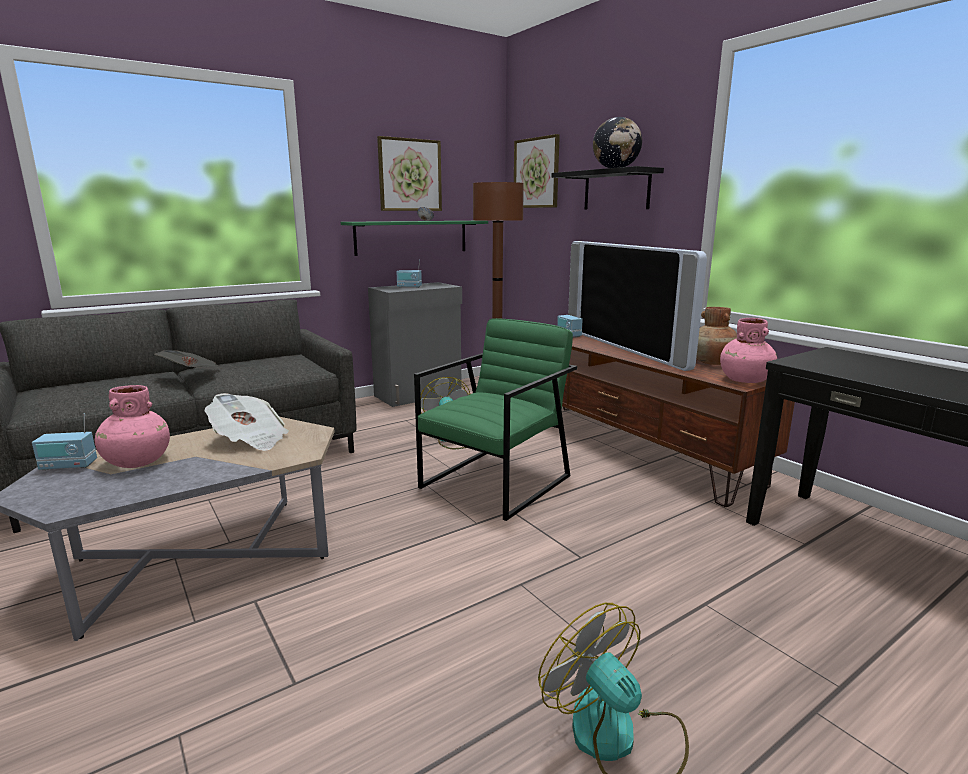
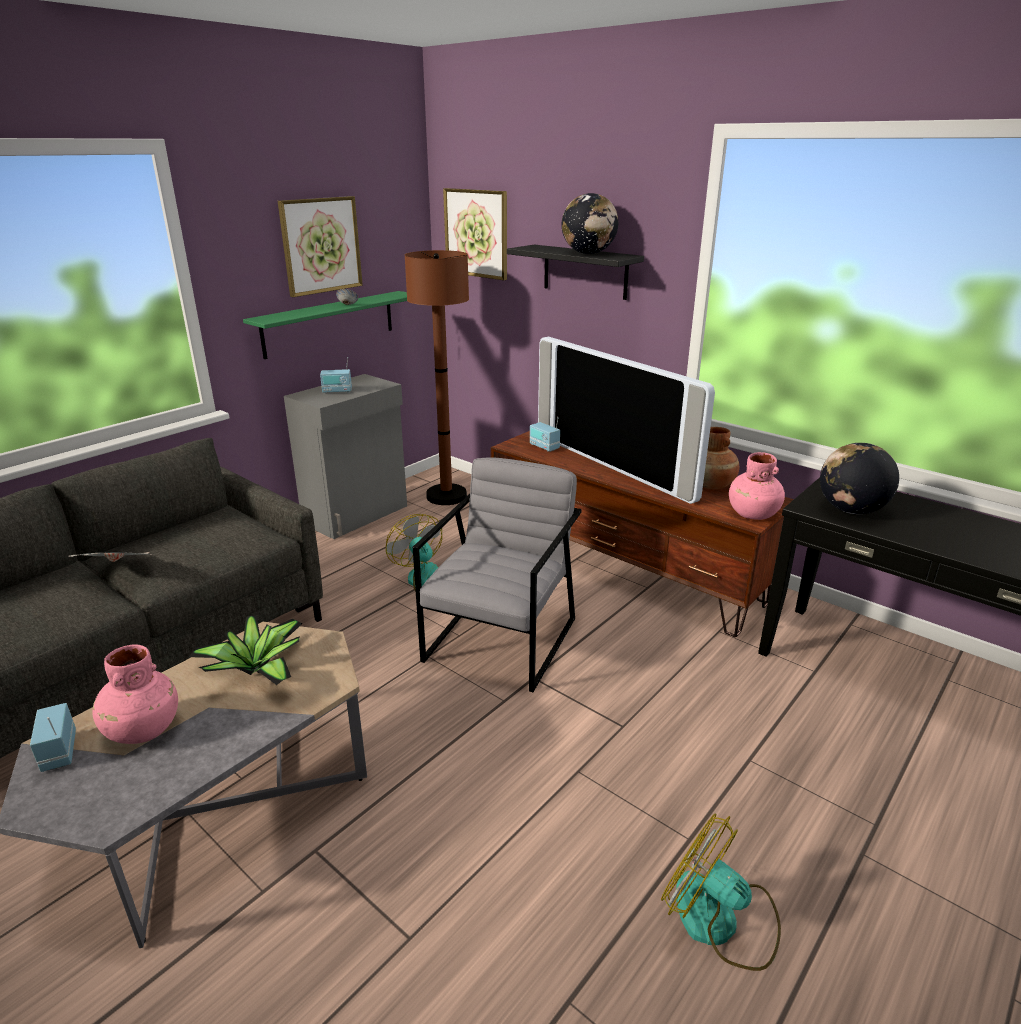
camera: 15 degrees left, 10 degrees up
(68, 466) = (58, 752): radio -> radio turned 90 degrees clockwise
(250, 440) = (257, 669): newspaper -> potted plant
(496, 482) = (502, 639): green armchair -> grey armchair
(842, 366) = (851, 510): none -> globe

